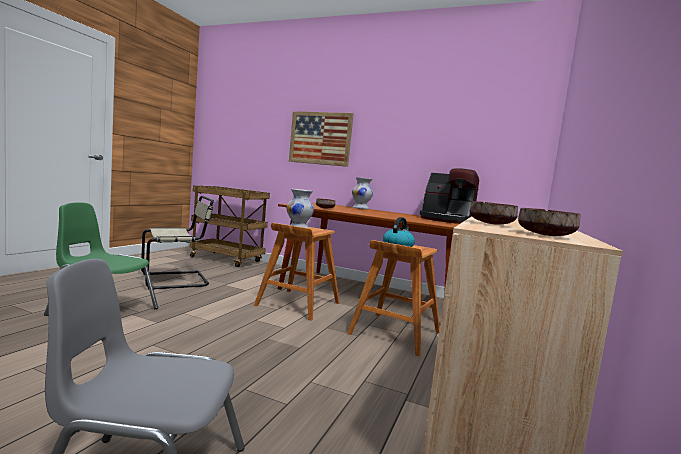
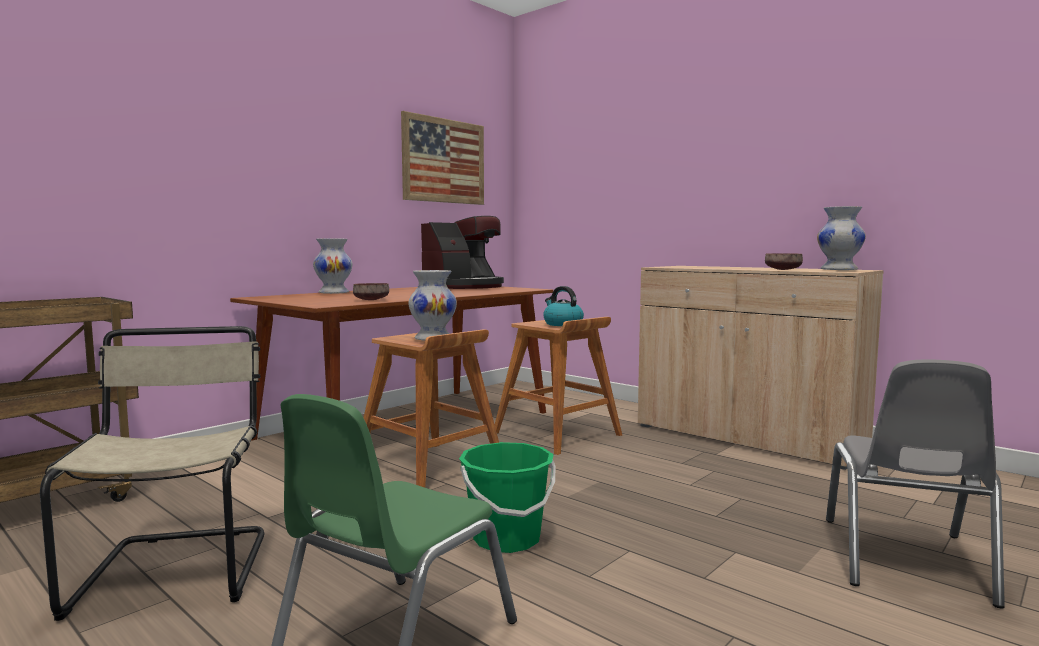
camera: 70 degrees left, 0 degrees up
(201, 325) = (507, 539): none -> green bucket
(320, 138) = (212, 162): picture -> picture (444, 161)
(545, 235) = (839, 270): brown bowl -> white vase

